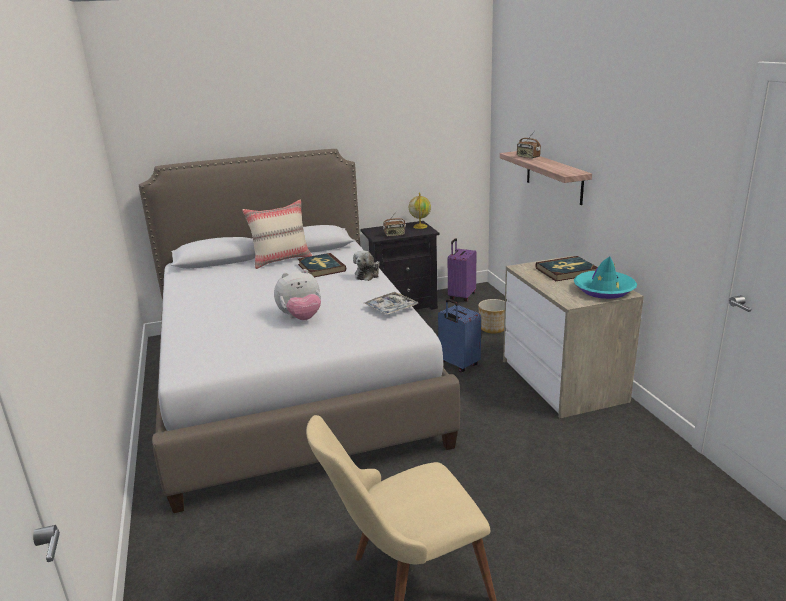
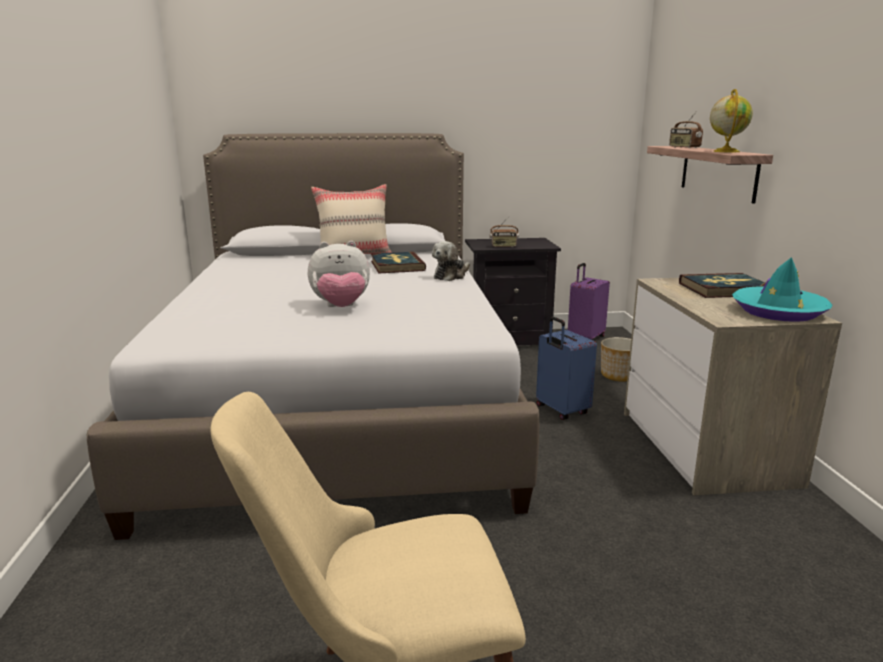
camera: 10 degrees right, 5 degrees down
(391, 308) = (463, 308): tray -> none
(420, 226) = (539, 241): globe -> globe (725, 151)

